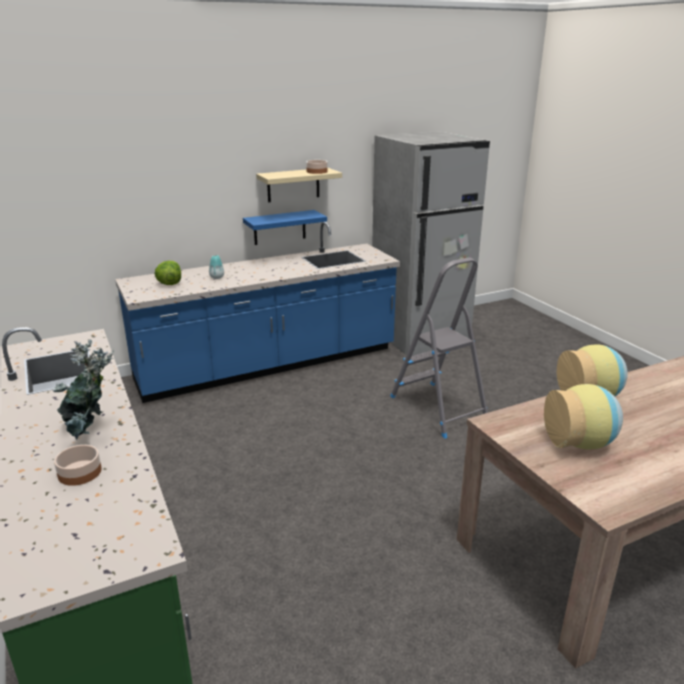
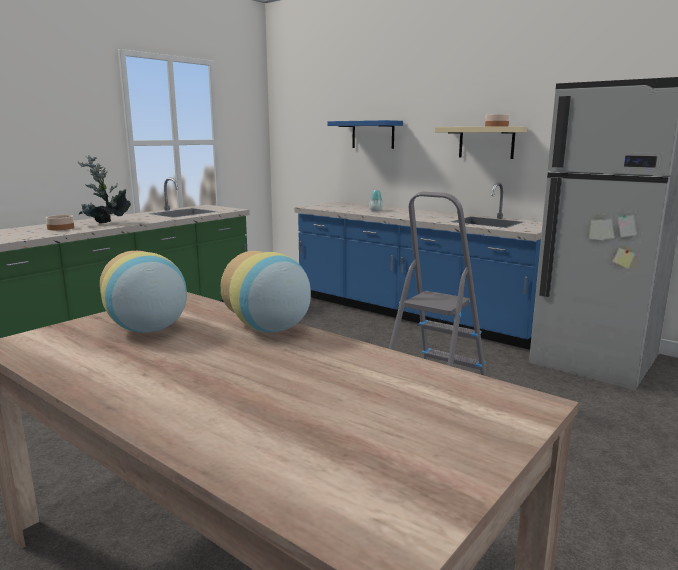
camera: 65 degrees right, 10 degrees down
(169, 284) = (344, 207): lettuce -> none
(279, 227) = (468, 185): blue shelf -> blue shelf (373, 134)

